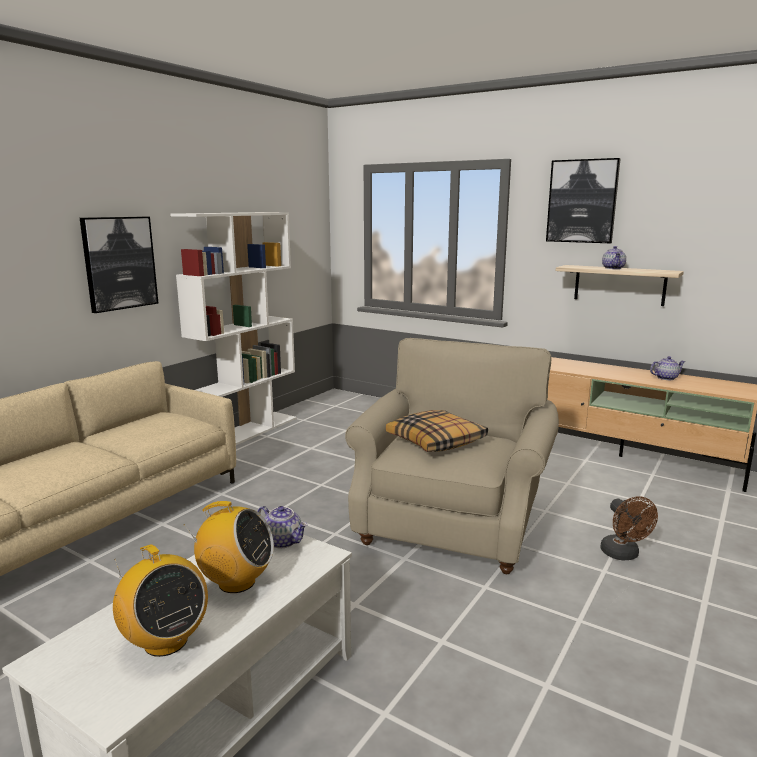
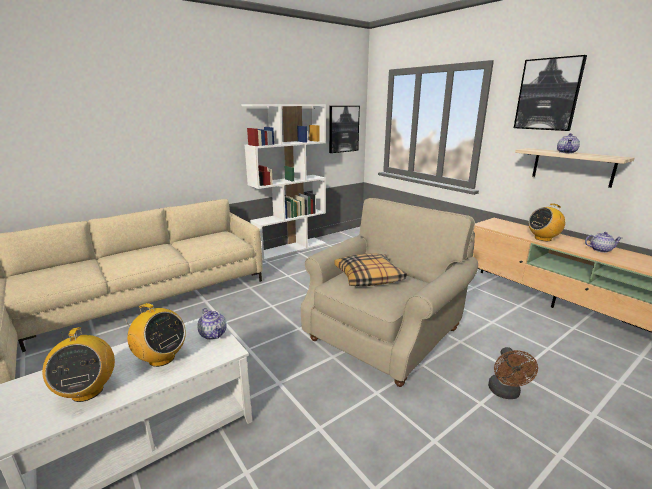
camera: 20 degrees right, 5 degrees up
(119, 263) = (205, 136): picture -> picture (343, 129)
(602, 372) = (543, 238): none -> radio

